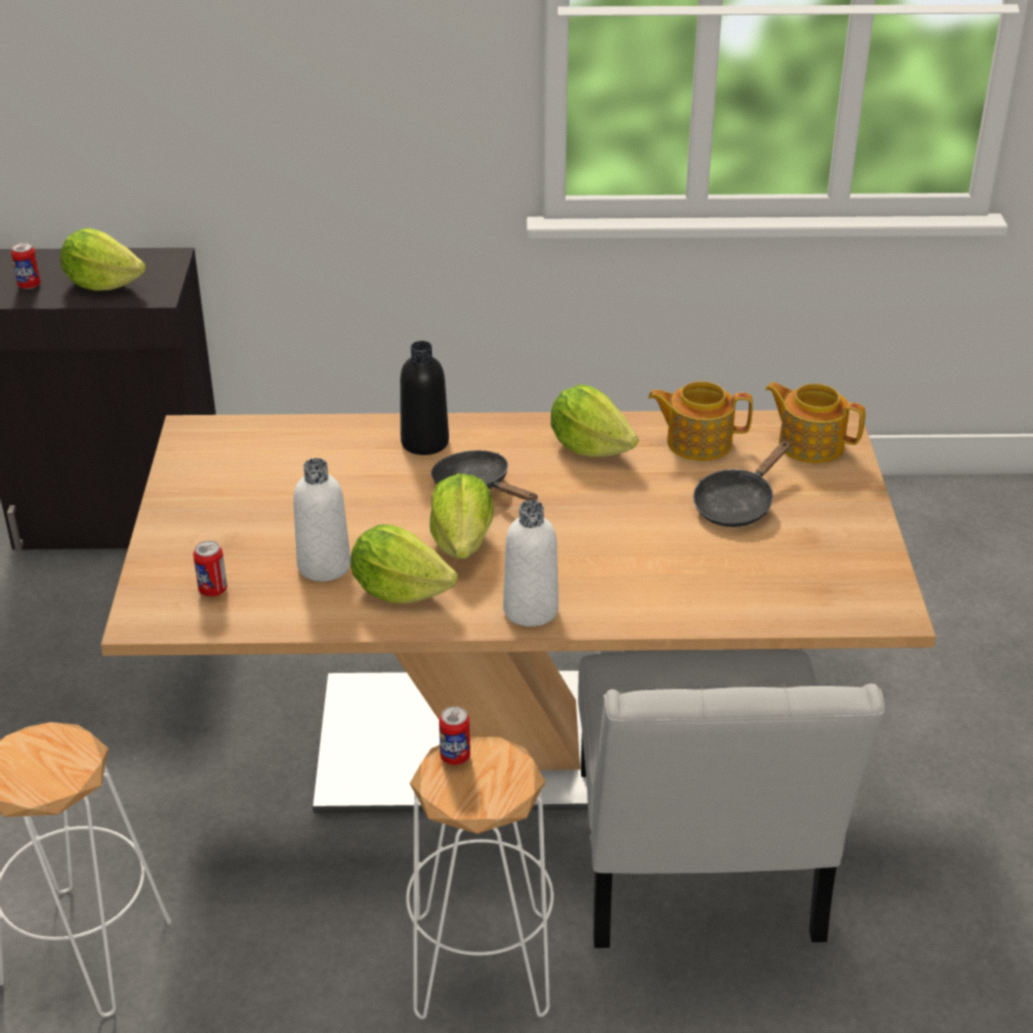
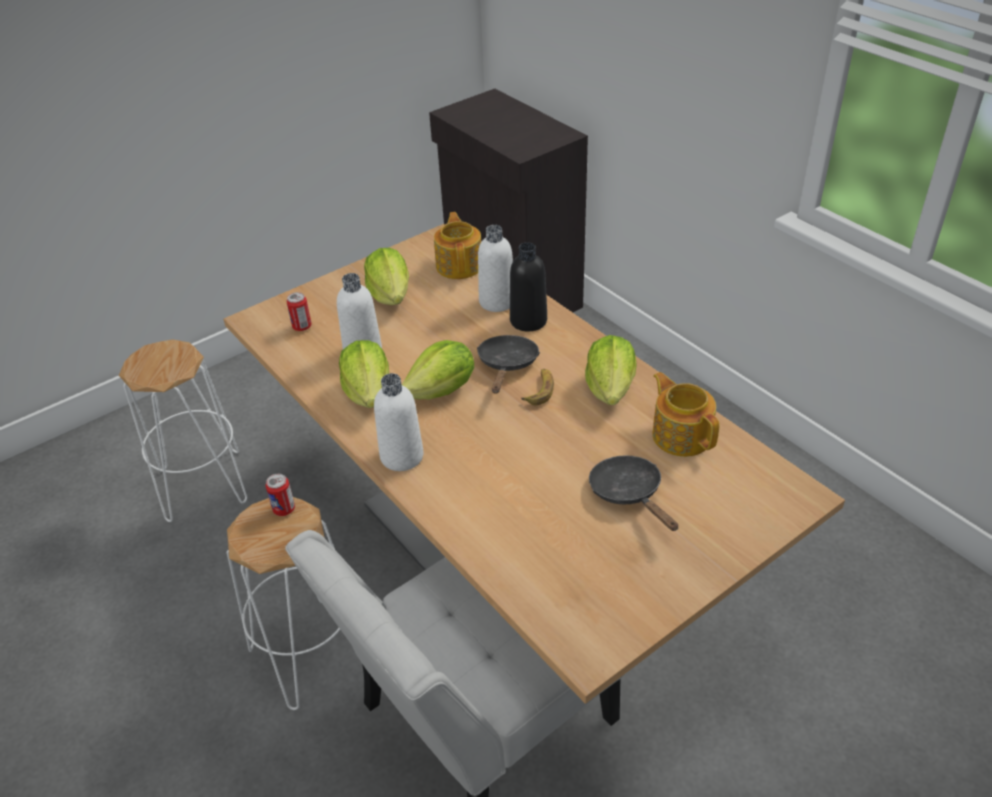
camera: 55 degrees right, 5 degrees up
(29, 285) = (479, 117): can -> none
(103, 284) = (510, 133): lettuce -> lettuce (390, 295)
(365, 446) = (497, 302): none -> white bottle
(540, 485) = (540, 390): none -> banana
(737, 504) = (629, 493): black frying pan -> black frying pan turned 60 degrees clockwise
(809, 444) = (756, 494): teapot -> teapot (460, 265)

